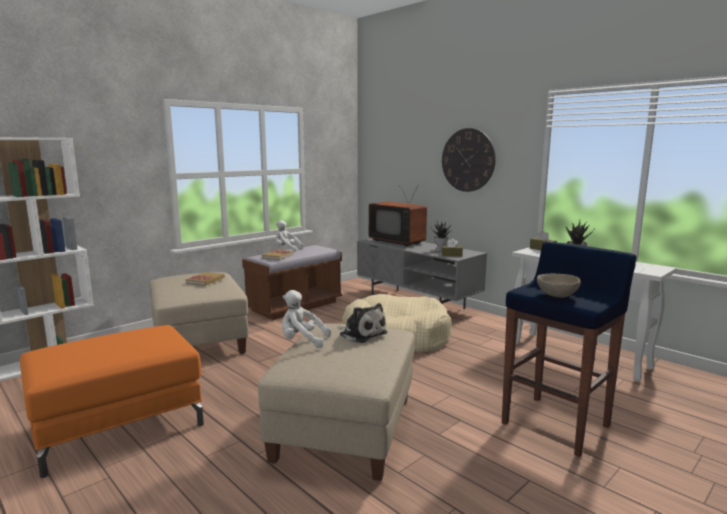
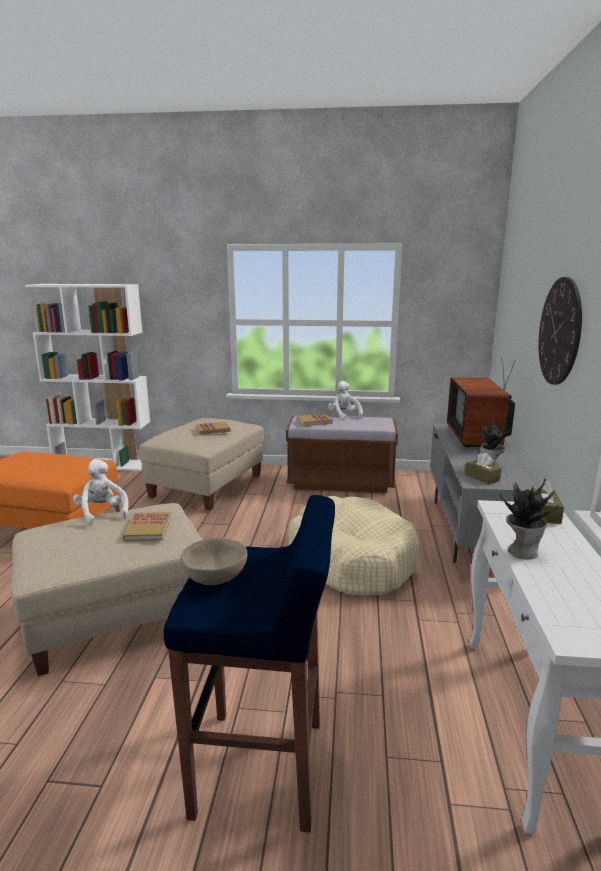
camera: 50 degrees right, 5 degrees up
(361, 334) = (148, 529): plush toy -> book

